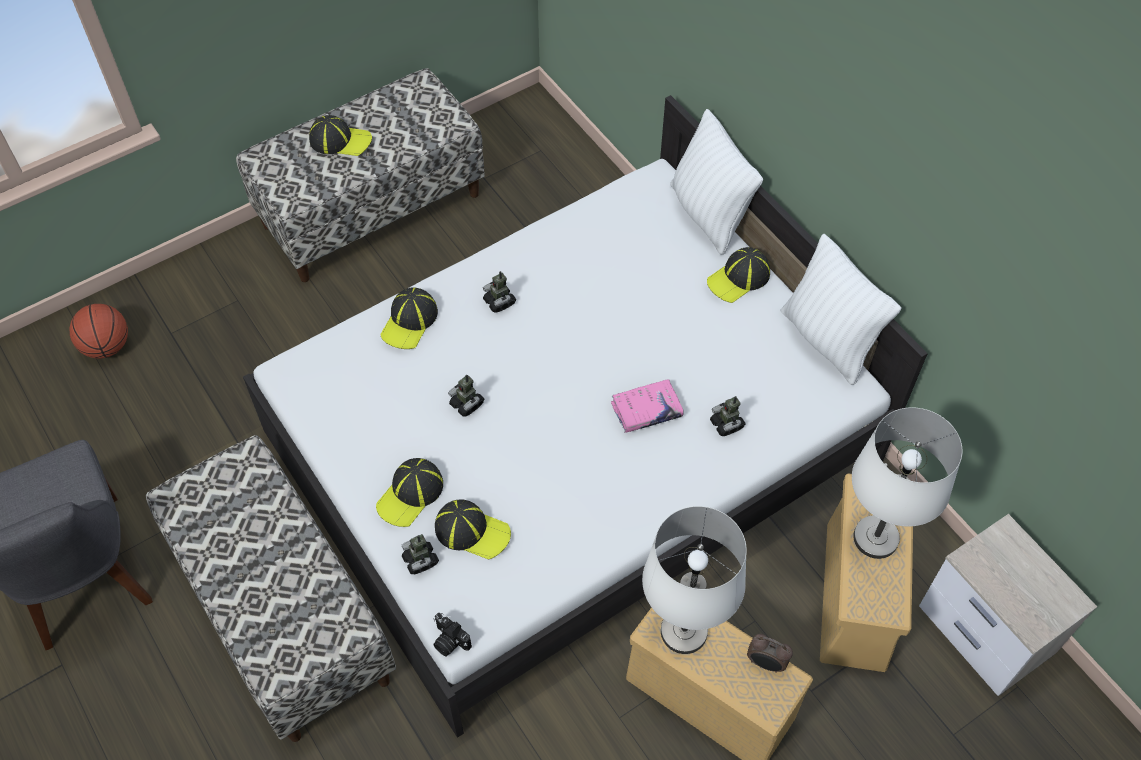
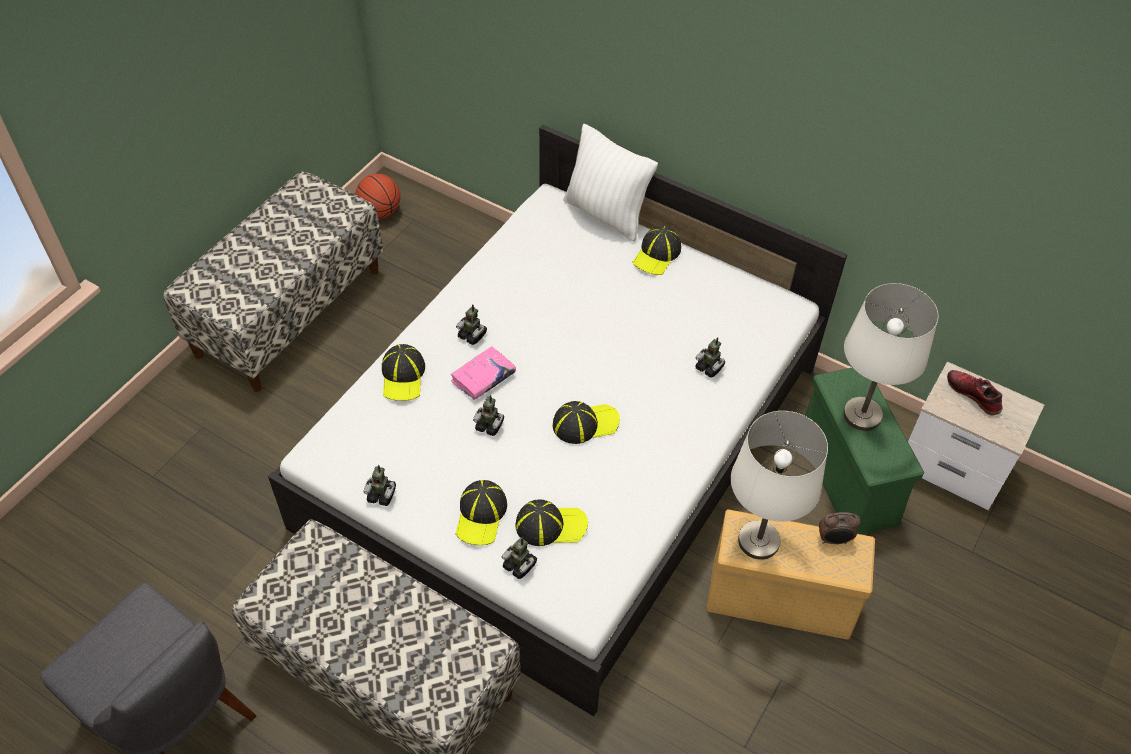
camera: 25 degrees left, 5 degrees down
(107, 346) = (94, 509): basketball -> basketball (380, 212)
(328, 436) = (382, 495): none -> toy robot
(340, 140) = (255, 251): cap -> cap (585, 423)
(449, 641) = (580, 621): camera -> none
(646, 410) = (640, 379): pink book -> pink book (483, 377)
(828, 340) = (750, 279): white pillow -> none
(856, 598) = (848, 478): beige storage box -> green storage box
(1017, 564) = (974, 395): none -> shoe

